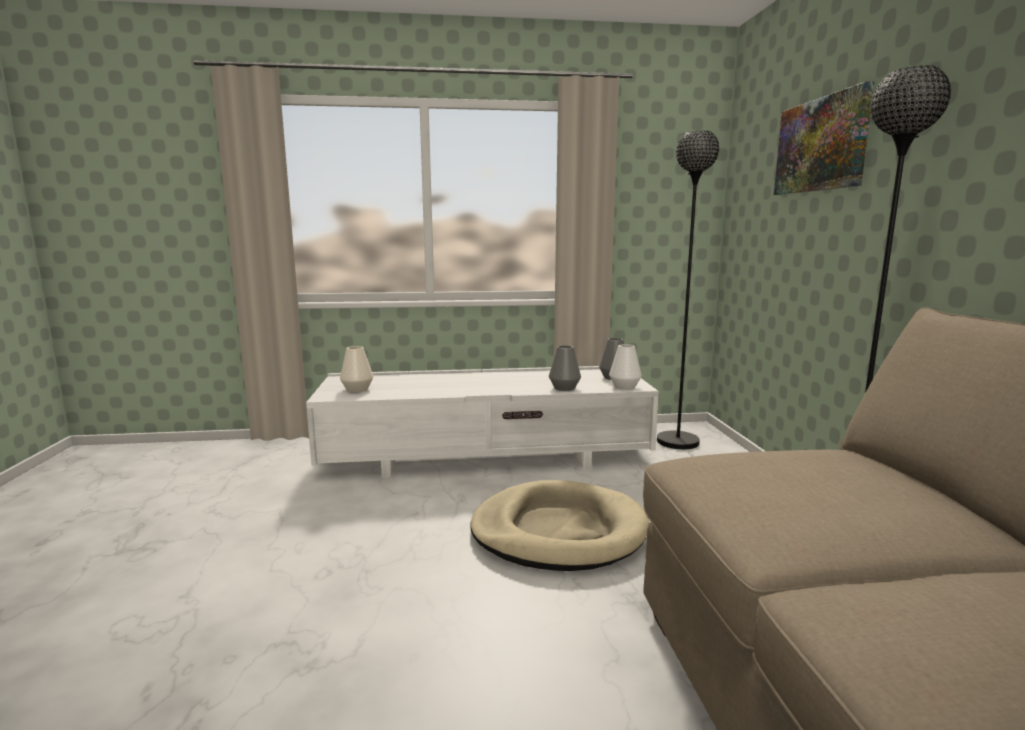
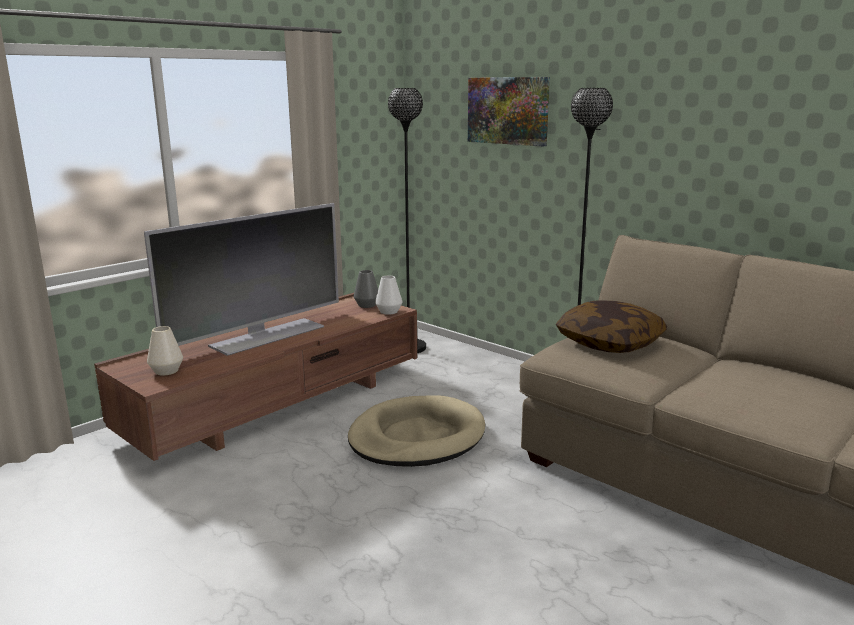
camera: 40 degrees left, 5 degrees up
(477, 382) = (266, 336): none -> television
(486, 454) = (277, 402): white tv stand -> brown tv stand
(564, 388) = (347, 323): grey vase -> none
(808, 472) = (609, 343): none -> pillow

